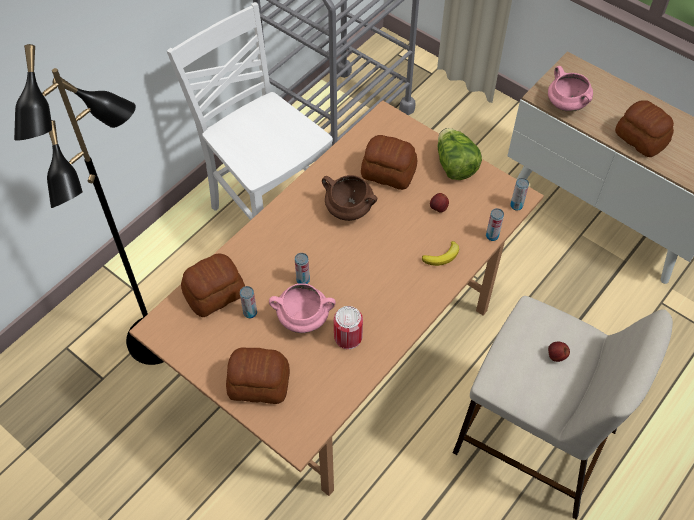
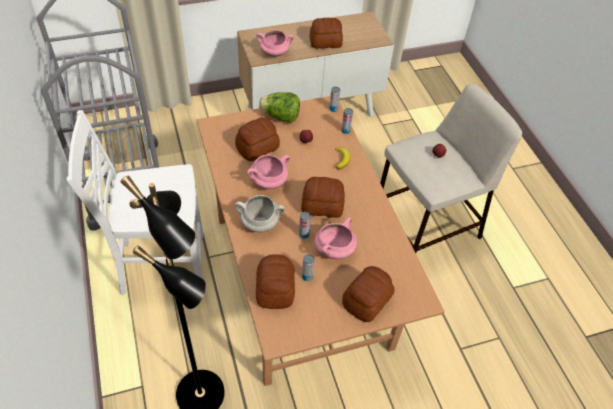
camera: 60 degrees left, 5 degrees down
(286, 234) = (259, 223): none -> white cooking pot
(348, 210) = (268, 182): brown cooking pot -> pink cooking pot
(348, 337) = (365, 235): can -> none
(356, 274) = (322, 205): none -> bread

